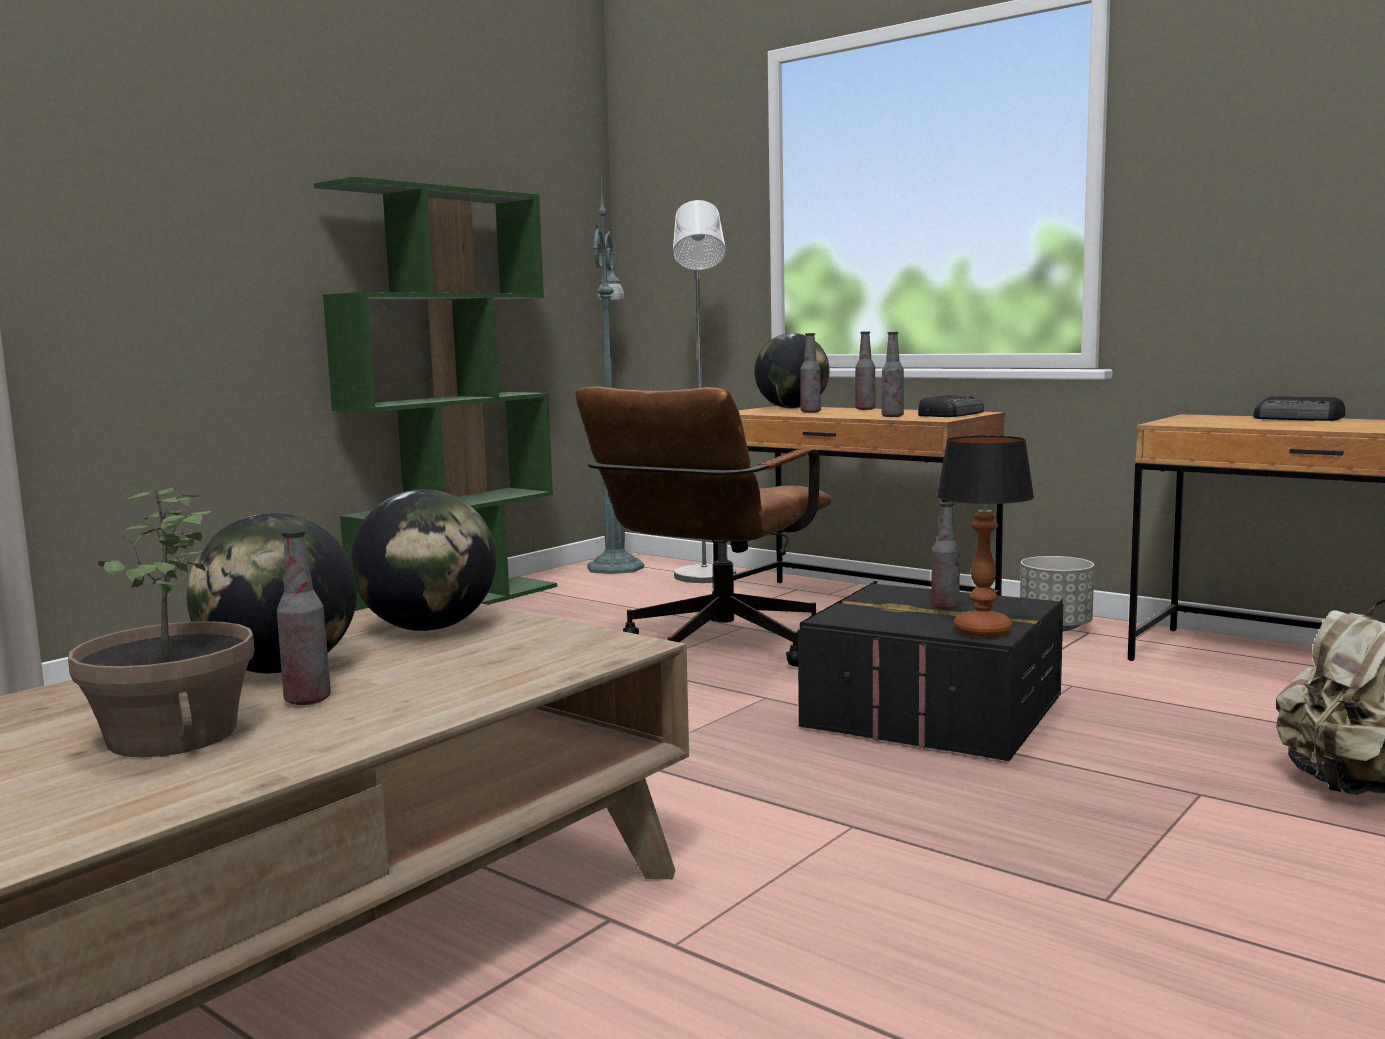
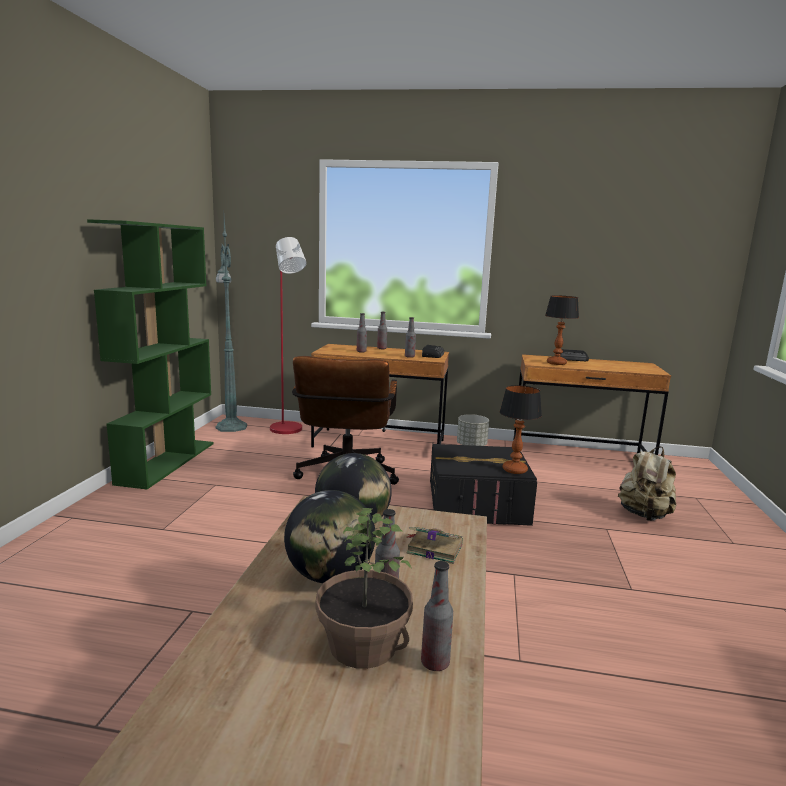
camera: 30 degrees left, 5 degrees up
(499, 665) = (433, 548): none -> book
(705, 579) = (288, 430): grey floor lamp -> red floor lamp
(792, 408) = (343, 347): globe -> none
(945, 607) = (481, 456): bottle -> bottle (435, 663)
(1230, 423) = (556, 363): none -> table lamp

